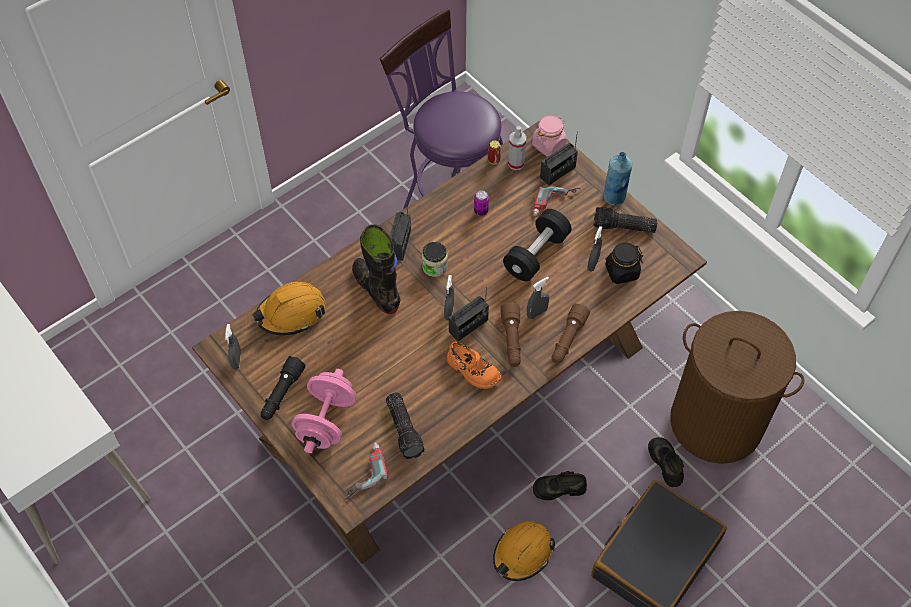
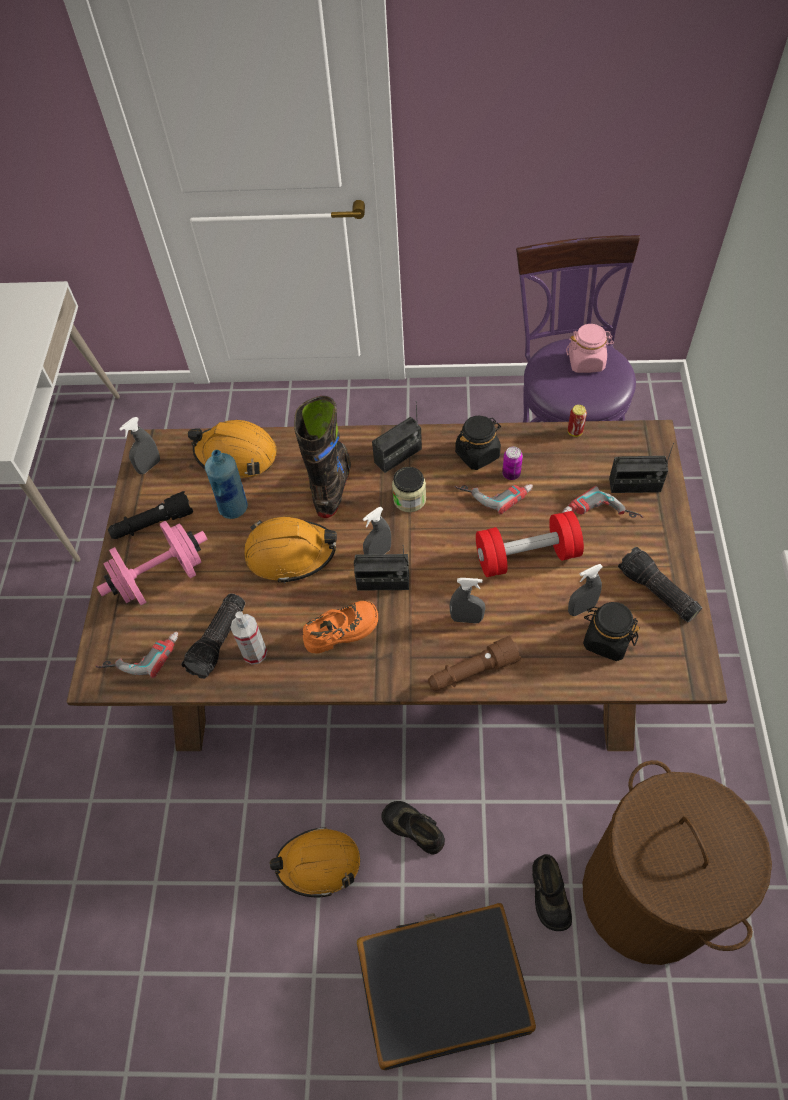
camera: 45 degrees right, 0 degrees up
(394, 349) = (290, 554): none -> orange hard hat
(449, 211) = (477, 454): none -> black jar
(472, 370) = (342, 631): orange shoe -> orange shoe turned 105 degrees counterclockwise
(480, 228) = (494, 490): none -> power drill
(511, 340) = (412, 628): brown flashlight -> none
(516, 163) = (596, 448): spray bottle -> spray bottle (254, 653)
(536, 254) = (526, 556): black dumbbell -> red dumbbell
(548, 145) = (652, 451): pink jar -> pink jar (586, 362)
(614, 197) = (677, 552): blue bottle -> blue bottle (234, 508)
(666, 463) = (549, 894): black shoe -> black shoe turned 150 degrees clockwise

